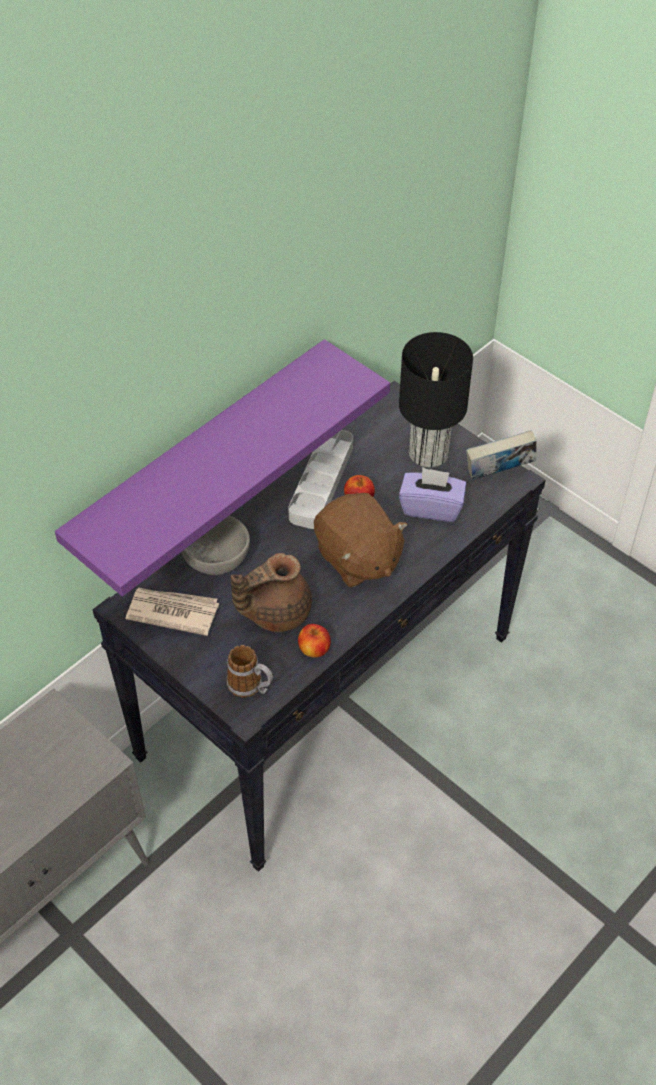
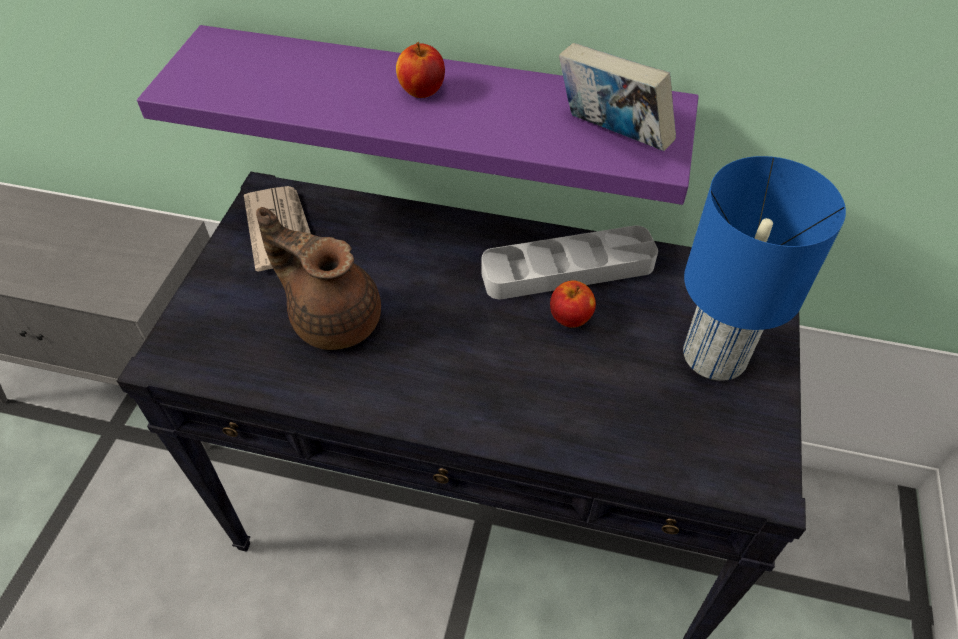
camera: 60 degrees right, 0 degrees up
(215, 560) = (378, 231): grey bowl -> none
(251, 687) = (204, 347): mug -> none
(314, 650) = (294, 384): apple -> apple (421, 91)
(357, 558) = (472, 361): brown plush toy -> none
(427, 453) = (713, 354): black table lamp -> blue table lamp
(431, 507) = (623, 402): purple tissue box -> none
(498, 474) = (755, 458): book -> book (610, 136)

